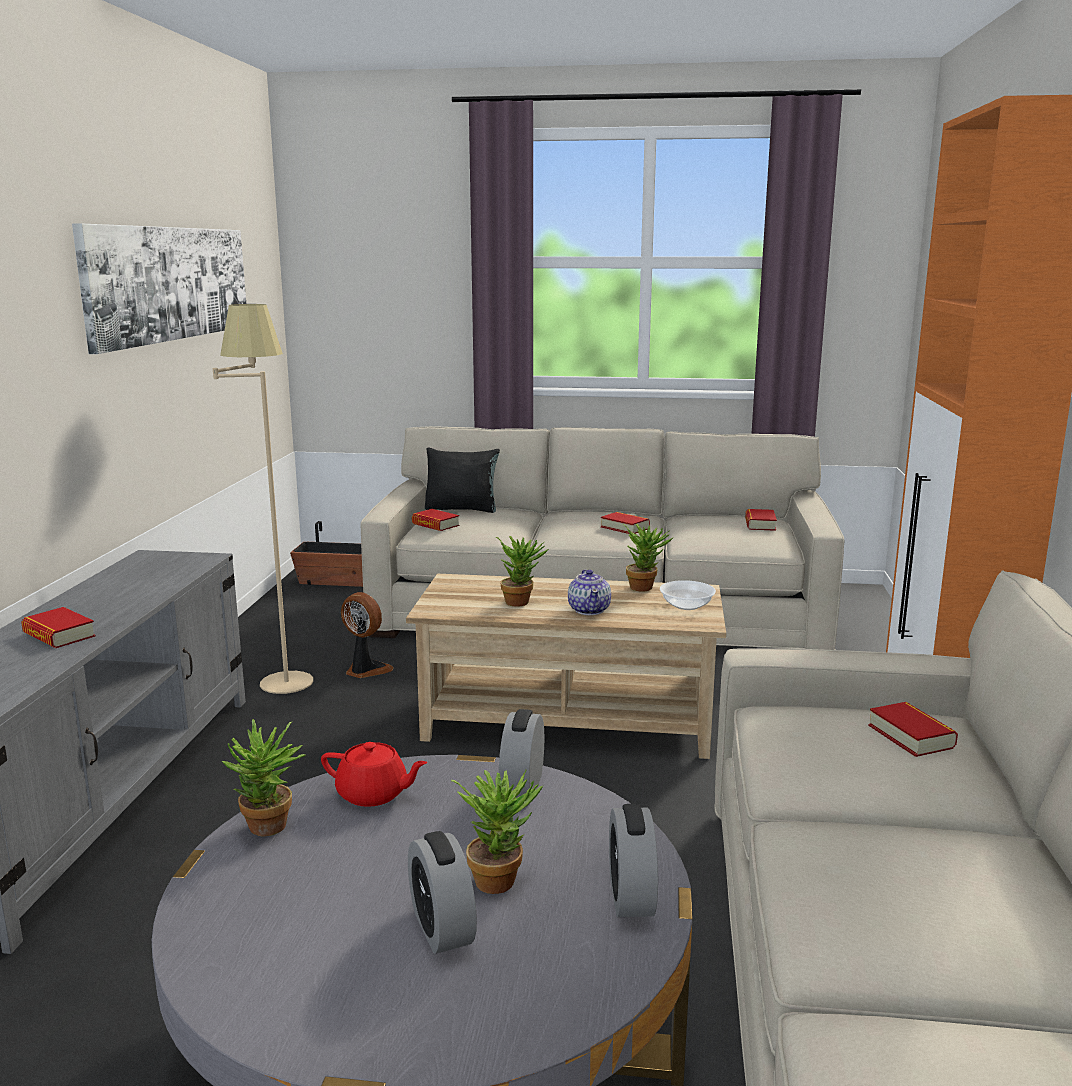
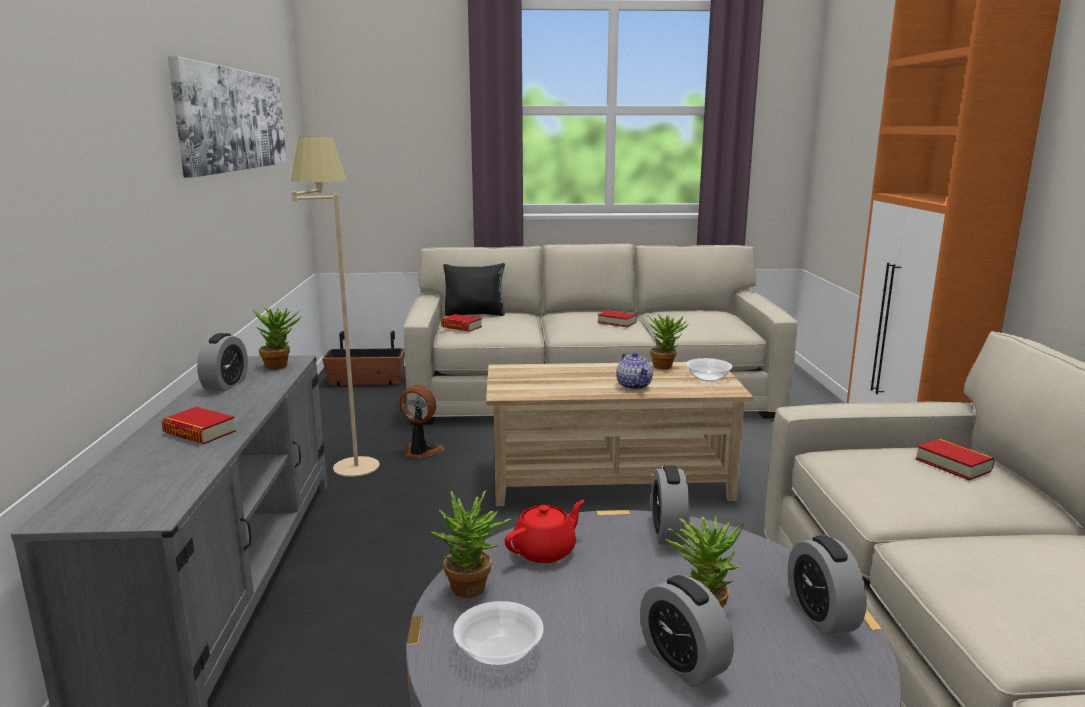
camera: 10 degrees left, 0 degrees up
(117, 583) = (225, 385): none -> alarm clock
(258, 895) = (499, 652): none -> bowl
(373, 794) = (545, 551): red teapot -> red teapot turned 45 degrees counterclockwise
(521, 601) = (574, 382): potted plant -> potted plant (280, 365)
(760, 524) = (719, 315): book -> none

